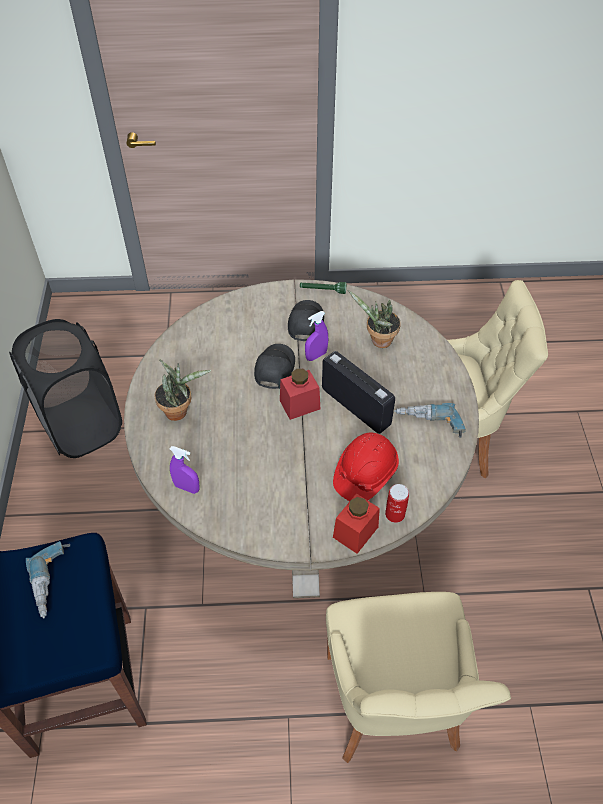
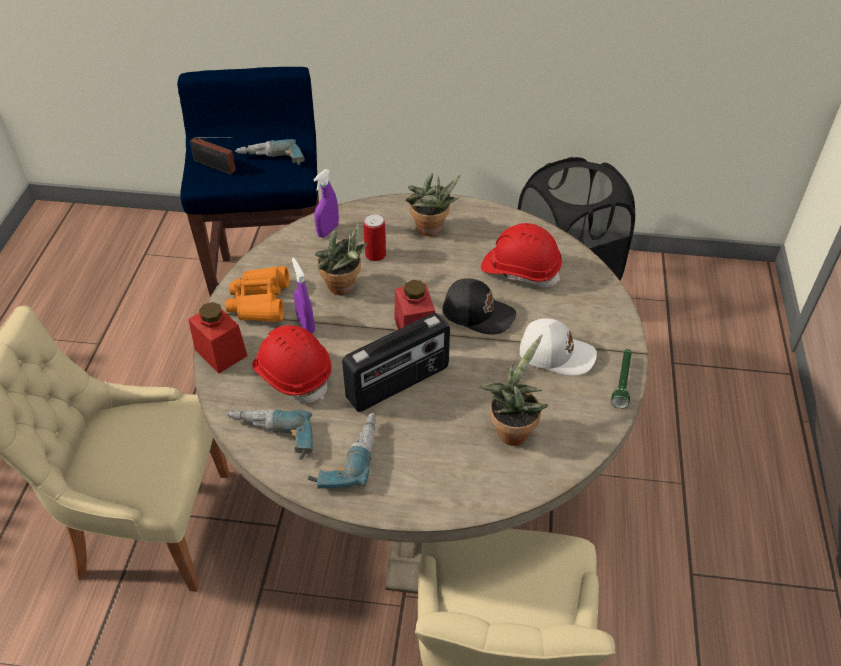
camera: 100 degrees right, 5 degrees down
(64, 638) = (216, 167): none -> radio
(221, 348) = (520, 270): none -> red hard hat
(261, 459) = (344, 288): none -> potted plant
(290, 519) = (260, 302): none -> orange binoculars
(305, 323) = (555, 353): black cap -> white cap
(316, 356) = (494, 356): purple spray bottle -> purple spray bottle (306, 325)
(395, 514) = (228, 392): can -> can (375, 255)
(430, 474) = (270, 439): none -> power drill

